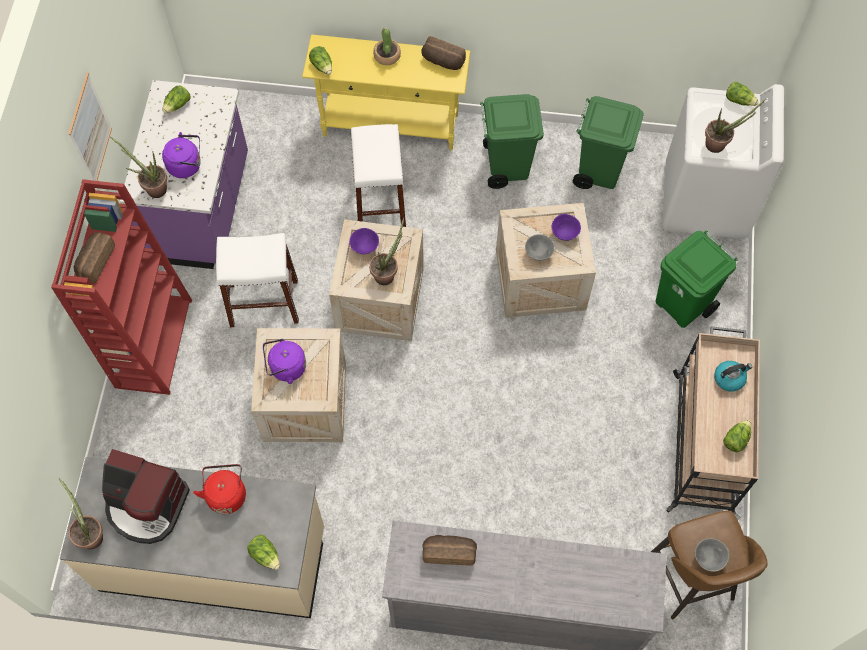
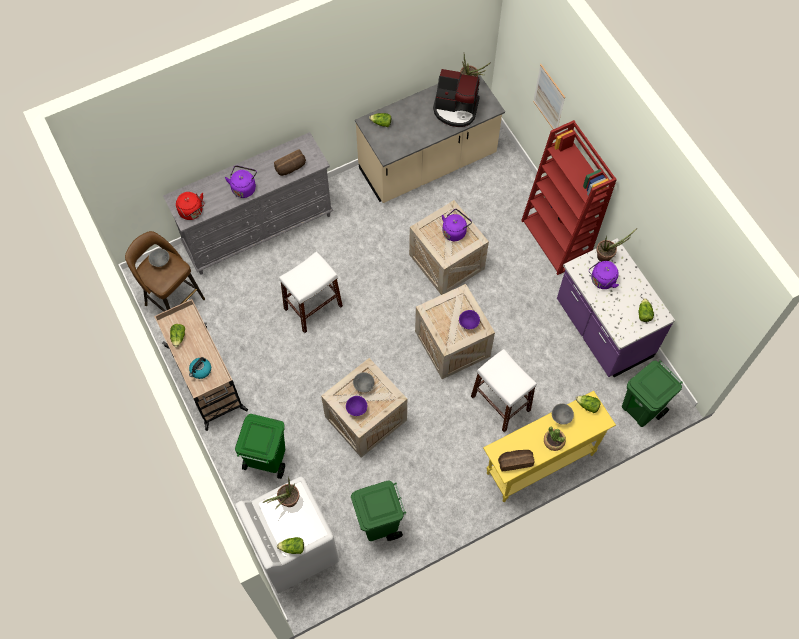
camera: 145 degrees right, 0 degrees up
(90, 130) = (640, 205): picture -> picture (549, 99)
(94, 261) = (577, 165): bread -> none
(147, 506) = (455, 109): coffee machine -> coffee machine turned 150 degrees counterclockwise
(226, 494) = (423, 136): red kettle -> red kettle (192, 212)
(264, 303) = (516, 299): white stool -> white stool (313, 307)
(359, 71) = (561, 417): none -> grey bowl
(387, 273) = (443, 316): potted plant -> none
(506, 165) = (442, 485): green trash can -> green trash can (641, 409)
(536, 564) = (244, 187): none -> purple kettle

